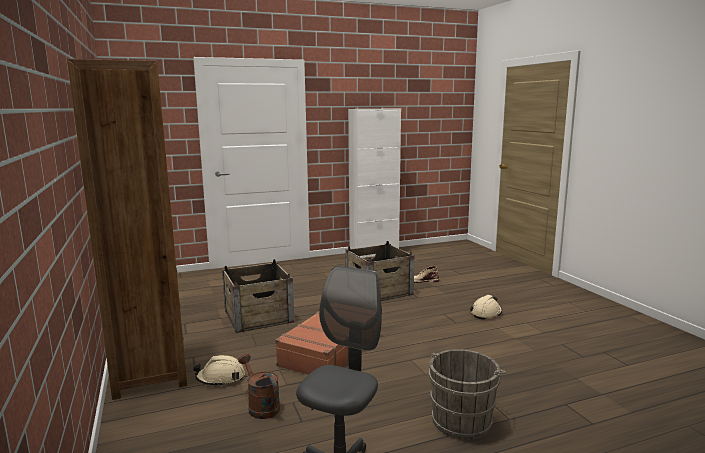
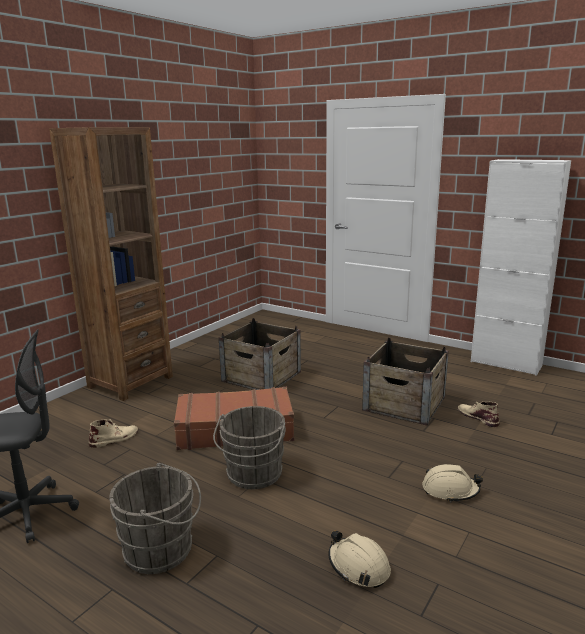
camera: 55 degrees right, 5 degrees up
(220, 378) = (143, 407): beige hard hat -> beige hard hat (358, 566)
(260, 406) = (115, 438): brown watering can -> beige boot
(404, 361) = (253, 475): none -> grey bucket

